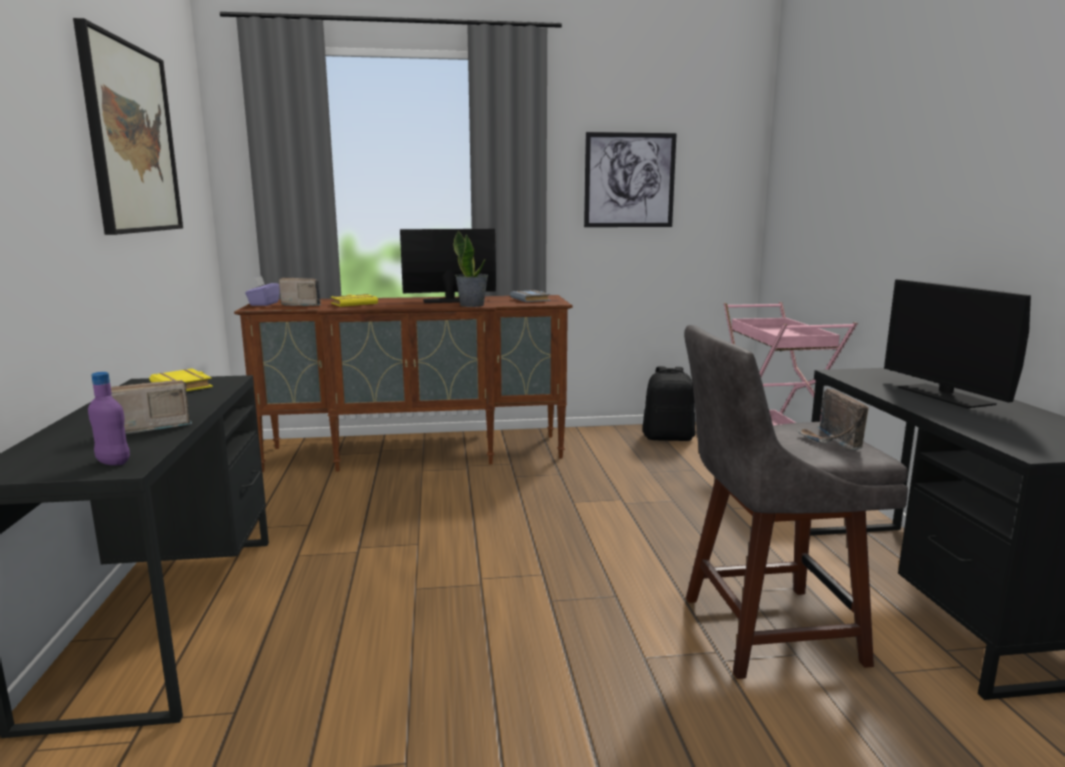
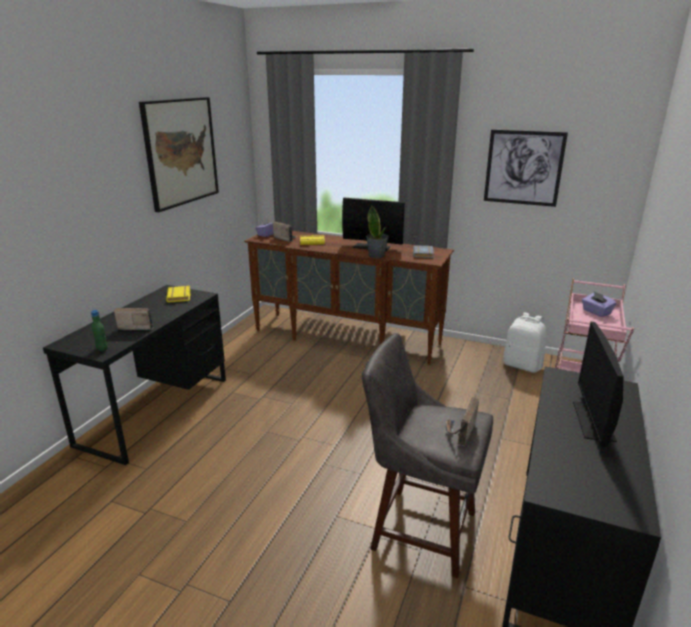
camera: 30 degrees right, 10 degrees up
(113, 462) = (102, 349): purple bottle -> green bottle
(668, 437) = (522, 365): black backpack -> white backpack
(773, 332) = (596, 312): none -> purple tissue box

